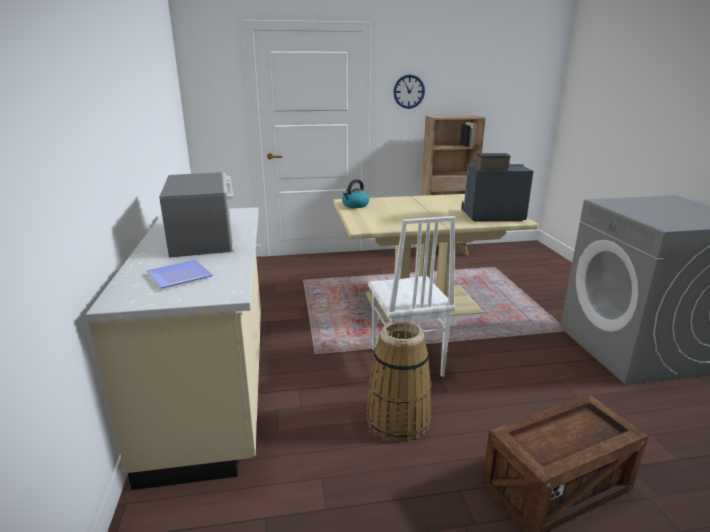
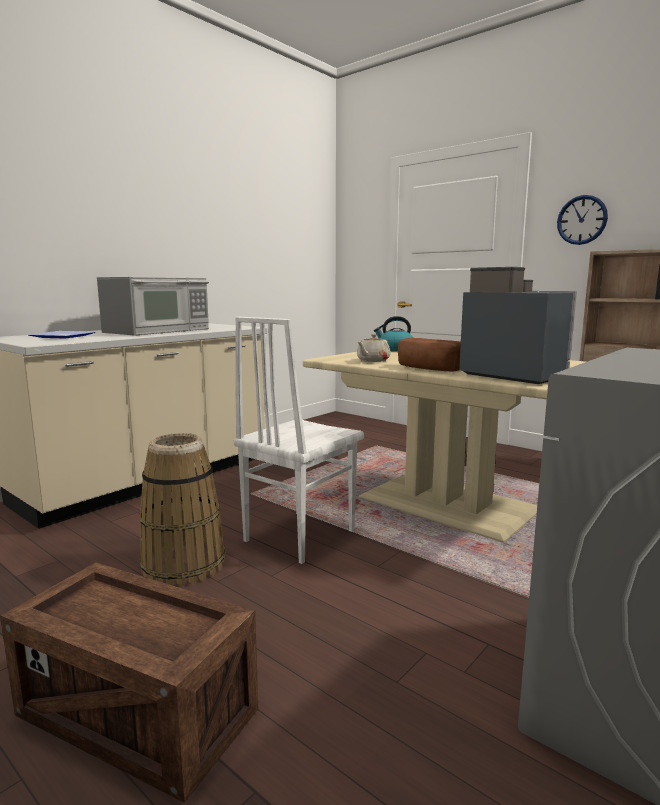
camera: 50 degrees right, 10 degrees down
(392, 222) = (372, 360): none -> beige teapot
(444, 222) = (427, 369): none -> bread

